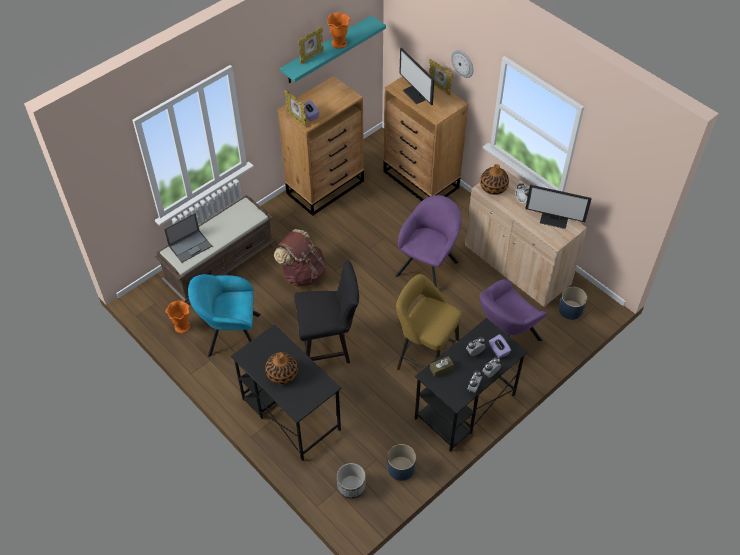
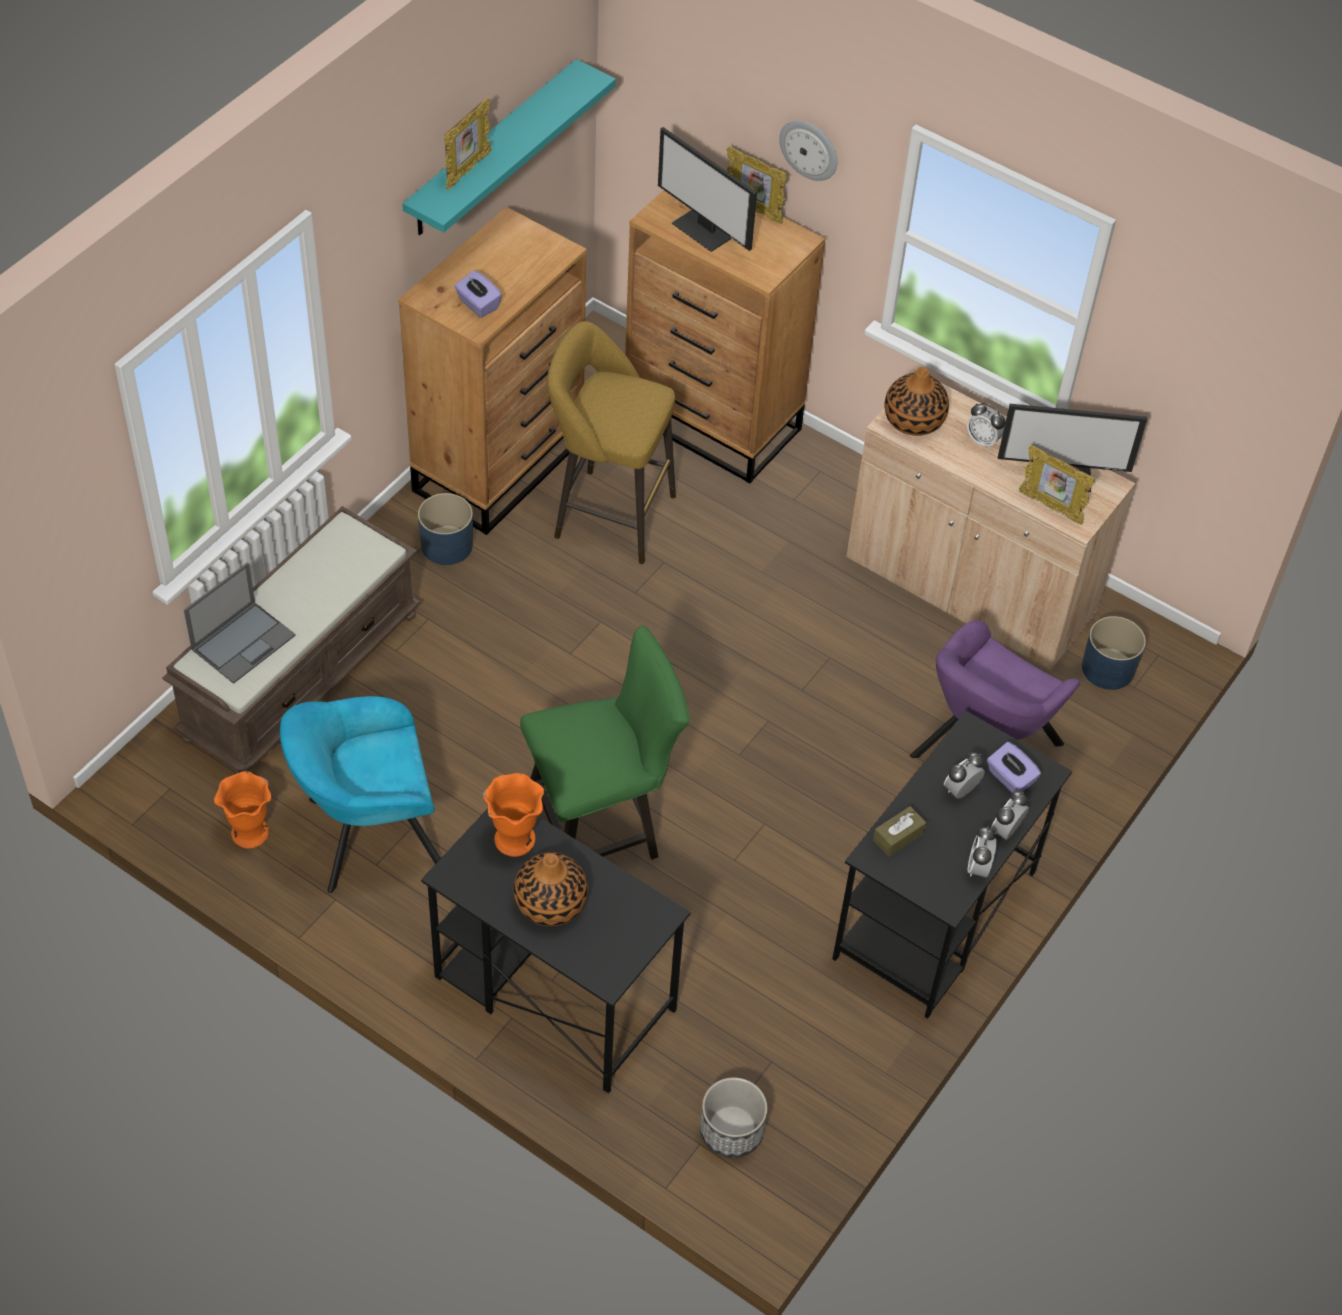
camera: 15 degrees left, 0 degrees up
(297, 119) = (450, 318): picture frame -> picture frame (1051, 507)
(303, 273) = (498, 670): brown backpack -> none
(329, 346) = (602, 827): black chair -> green chair
(339, 43) = (521, 132): orange vase -> orange vase (514, 840)
(400, 468) = (829, 1073): blue planter -> blue planter (446, 545)
(424, 360) = (822, 826): yellow stool -> yellow stool (607, 514)
(429, 266) = (778, 615): purple armchair -> none

